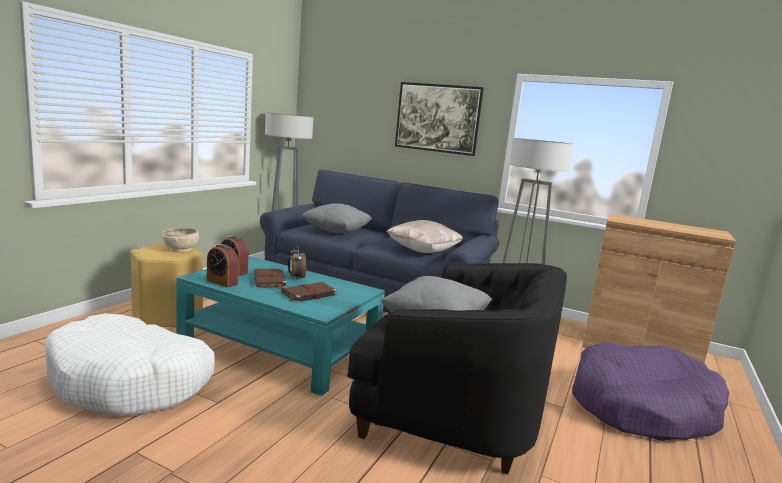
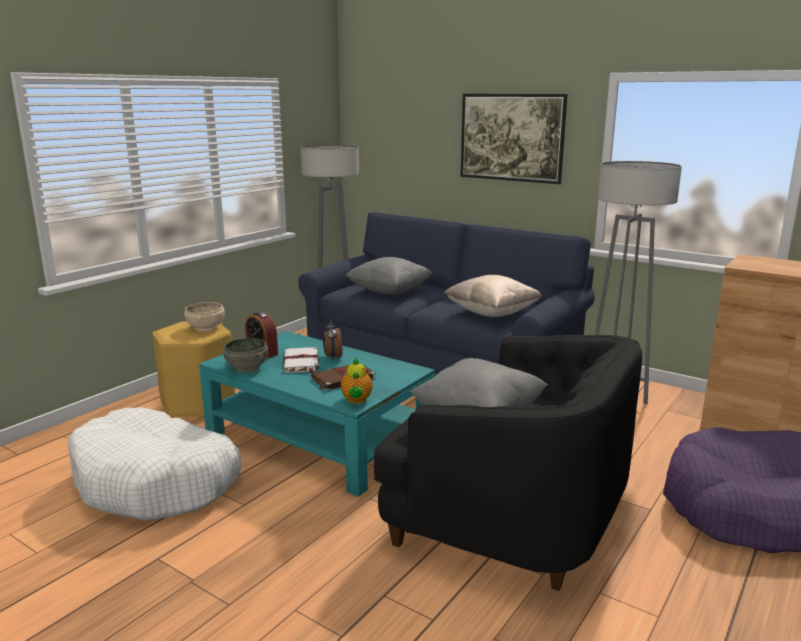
camera: 10 degrees right, 5 degrees up
(222, 282) = (247, 367): alarm clock -> grey bowl
(270, 280) = (301, 362): brown book -> white book
(324, 311) = (356, 400): none -> teapot

